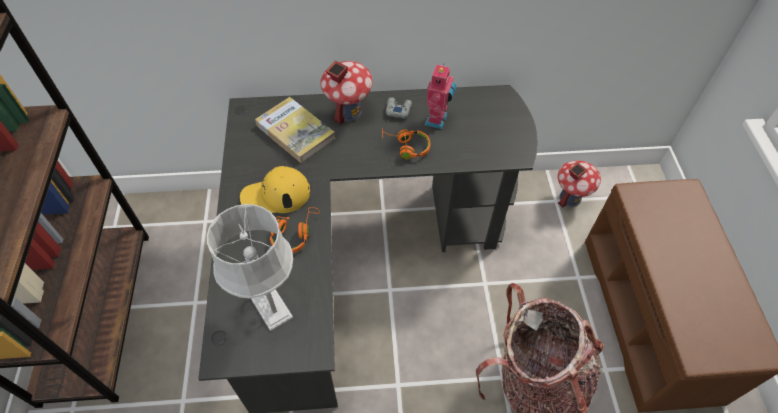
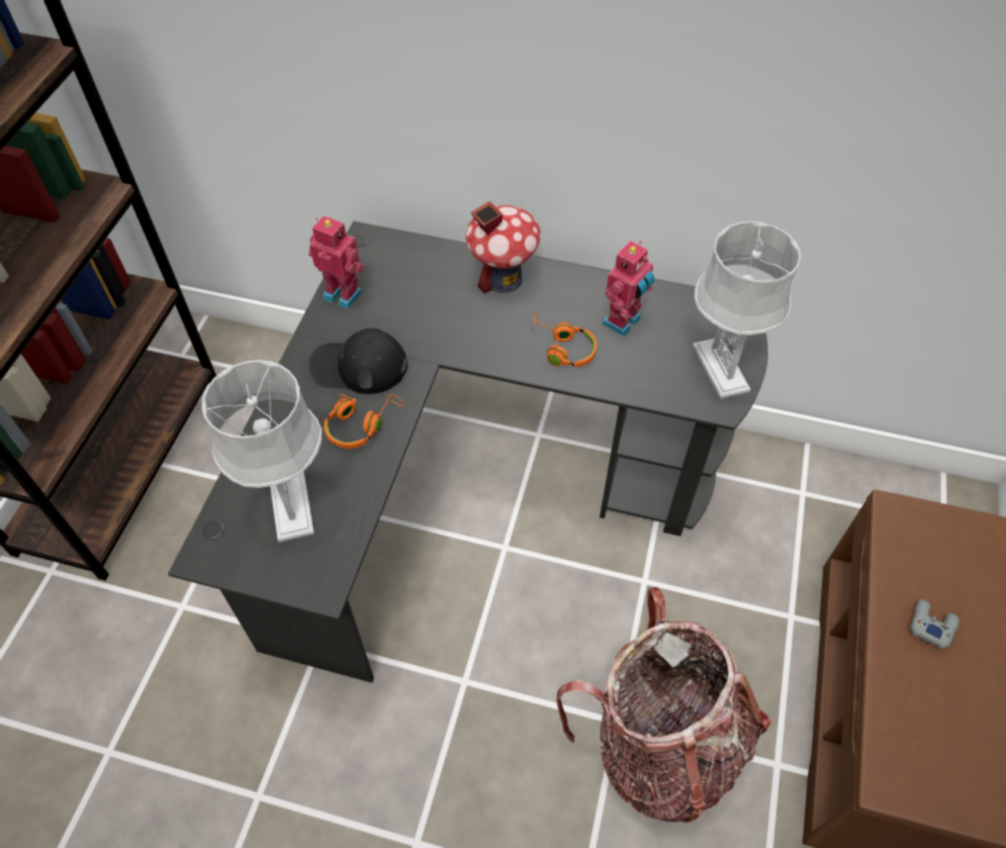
camera: 20 degrees right, 0 degrees up
(244, 148) = (344, 293): none -> toy robot
(275, 195) = (358, 366): yellow cap -> black cap
(295, 132) = (420, 288): book -> none
(398, 109) = (573, 293): grey game controller -> grey game controller (931, 625)
(508, 133) = (719, 368): none -> grey table lamp
(570, 198) = (827, 495): toy house -> none

